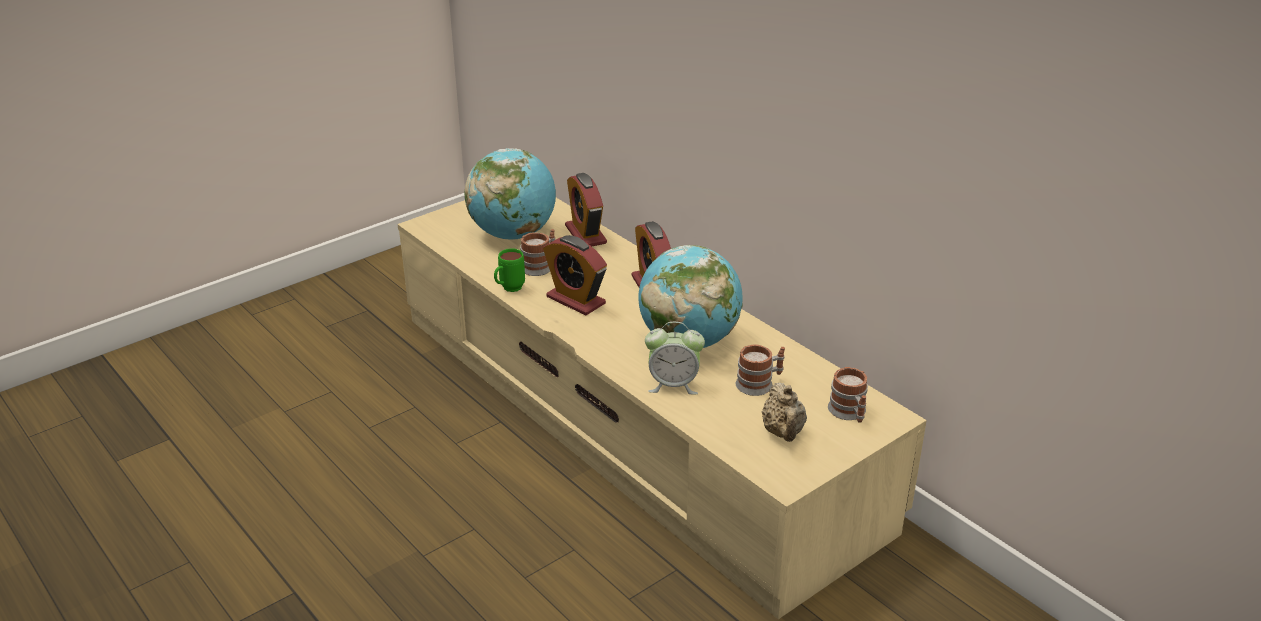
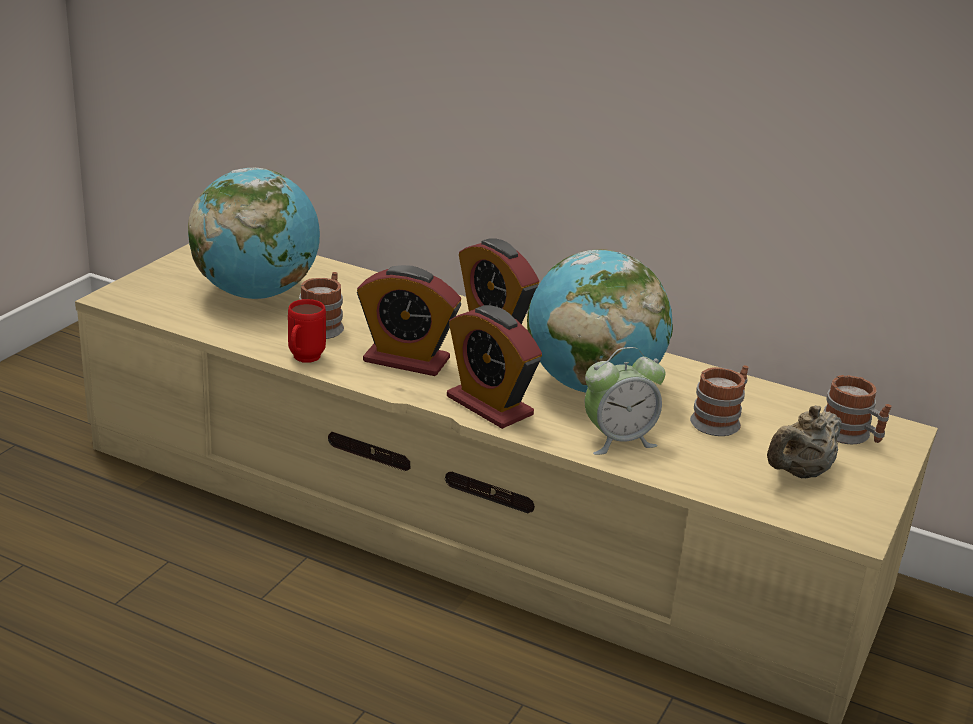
camera: 25 degrees left, 5 degrees down
(508, 289) = (303, 360): green mug -> red mug
(585, 234) = (355, 282): alarm clock -> alarm clock (489, 406)
(783, 433) = (799, 473): beige teapot -> beige teapot turned 75 degrees clockwise

